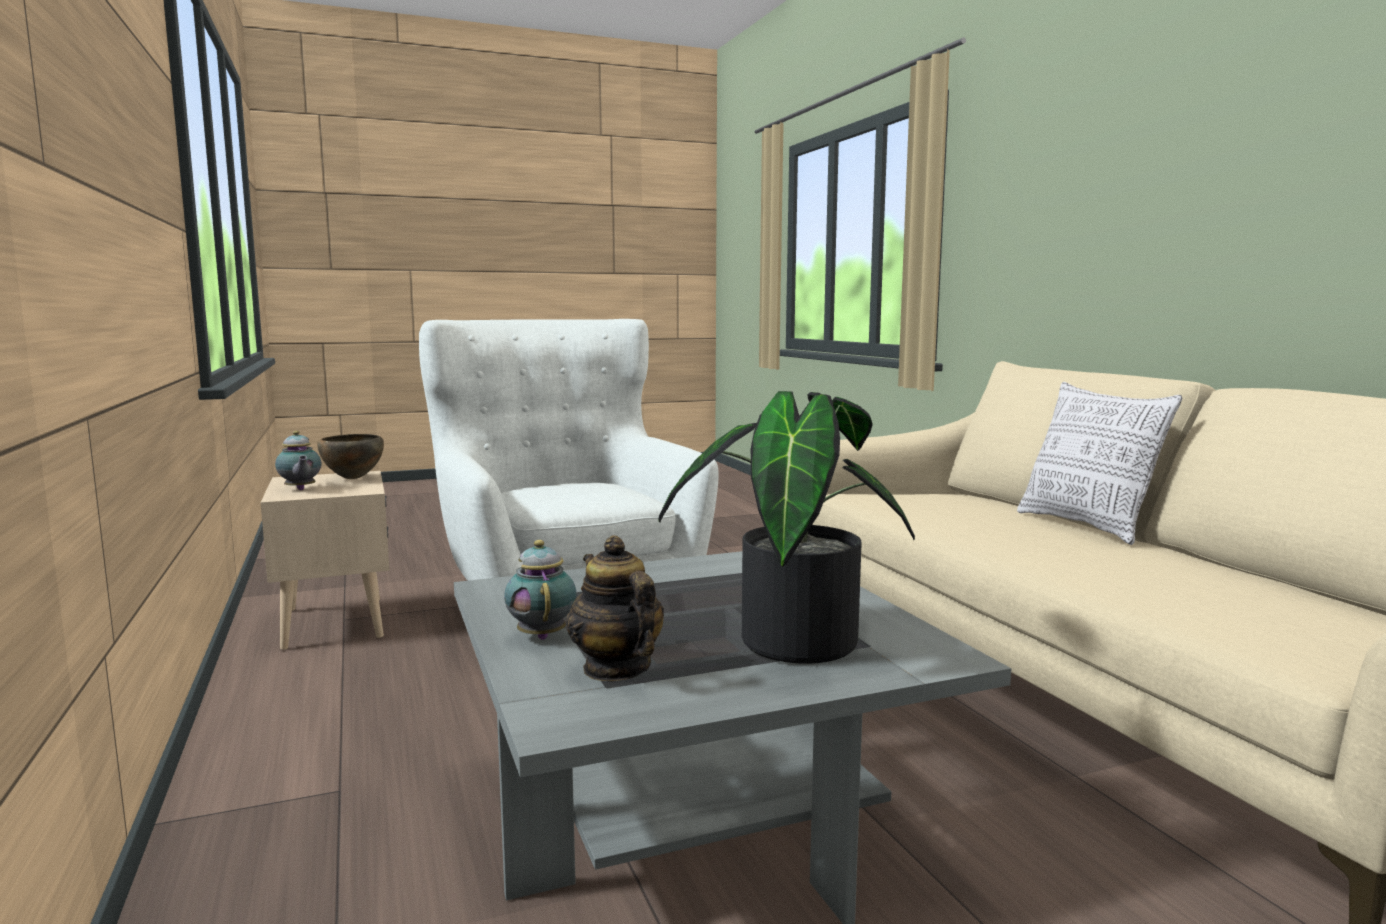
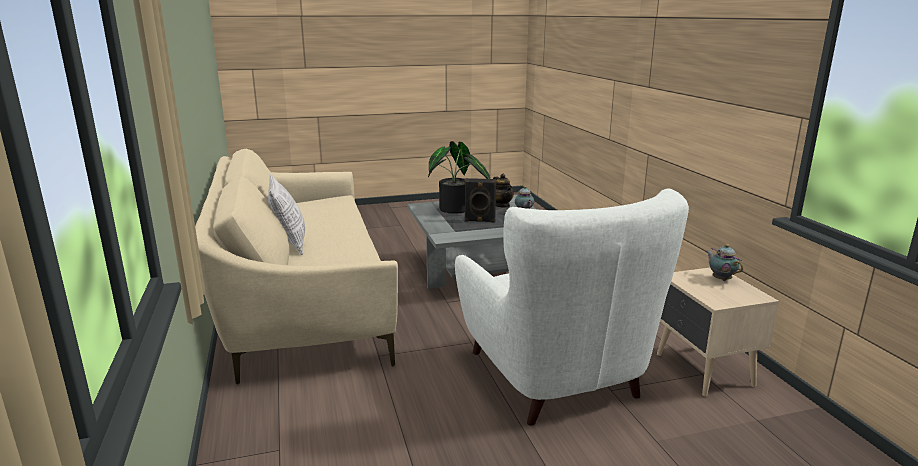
camera: 175 degrees left, 10 degrees up
(352, 479) = (711, 294): brown bowl -> none
(695, 600) = (479, 221): none -> black speaker

